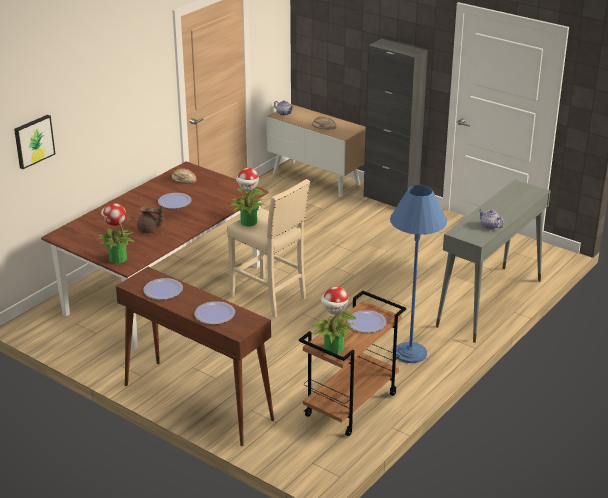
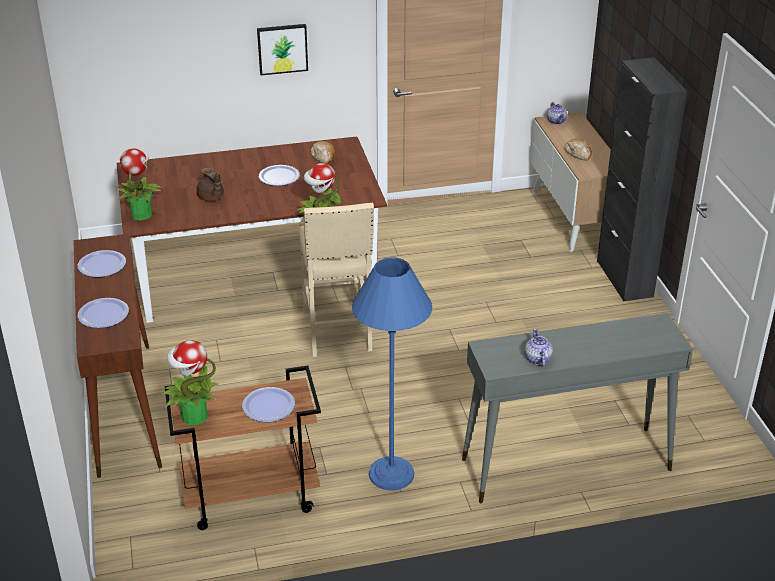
camera: 40 degrees right, 5 degrees up
(33, 141) = (136, 54): picture -> picture (282, 48)

